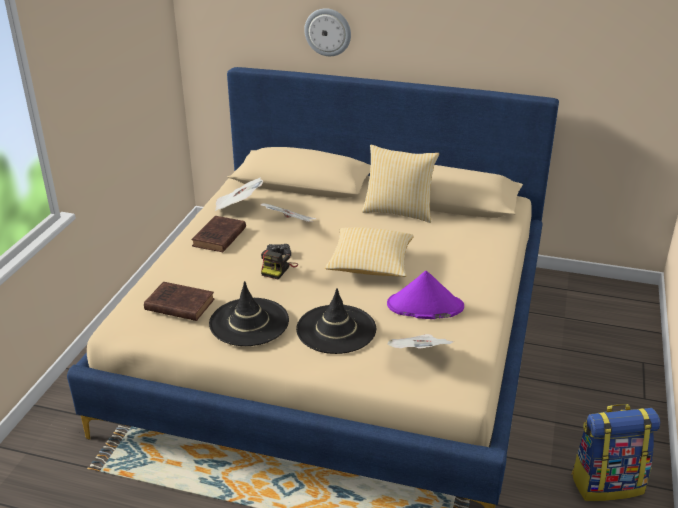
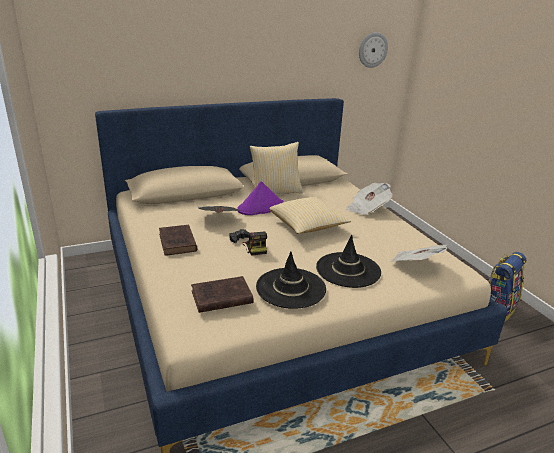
camera: 40 degrees left, 5 degrees down
(238, 206) = (160, 219): newspaper -> newspaper (367, 209)
(328, 32) = (176, 71): wall clock -> wall clock (372, 50)
(424, 306) = (374, 237): purple hat -> purple hat (260, 207)

